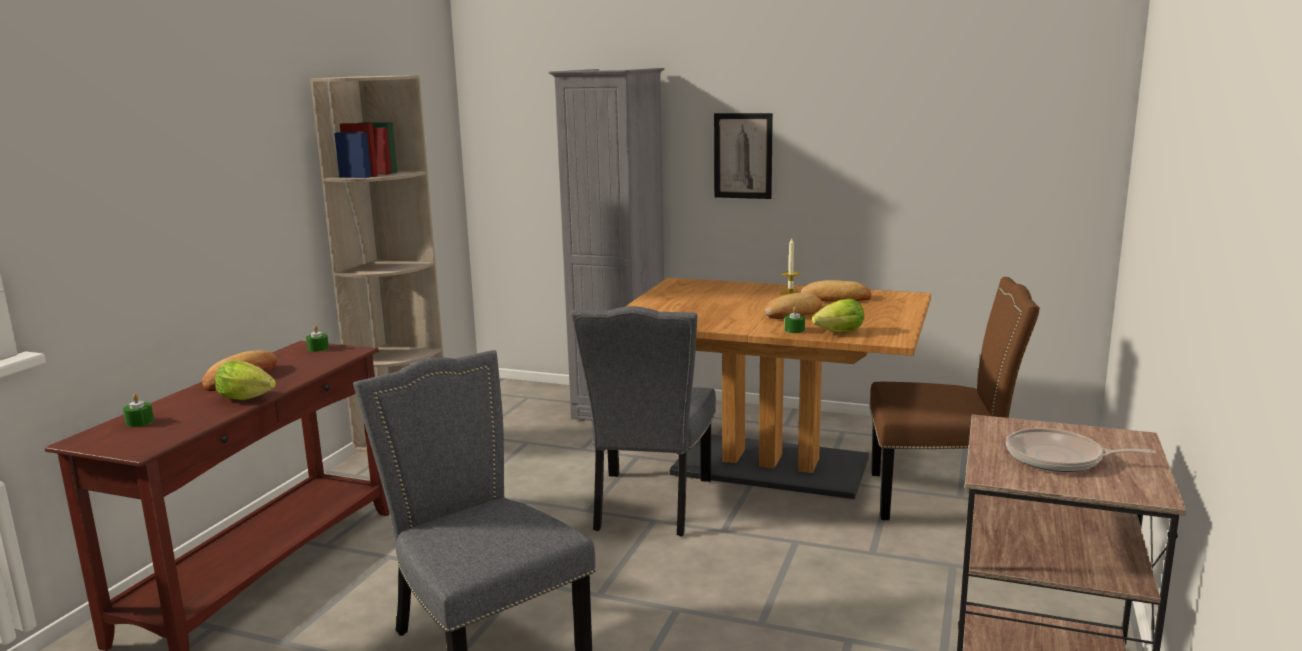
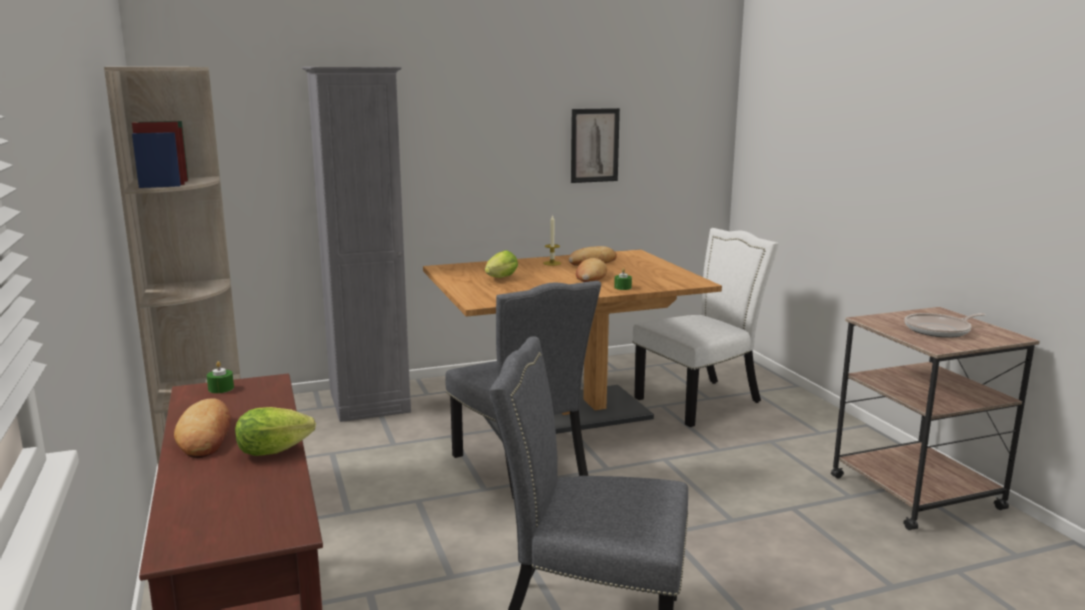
camera: 40 degrees left, 0 degrees up
(140, 422) = (202, 509): green candle -> none
(743, 156) = (461, 148): picture -> picture (594, 145)
(837, 333) = (653, 284): lettuce -> lettuce (500, 278)
(938, 497) = (698, 402): brown chair -> white chair

